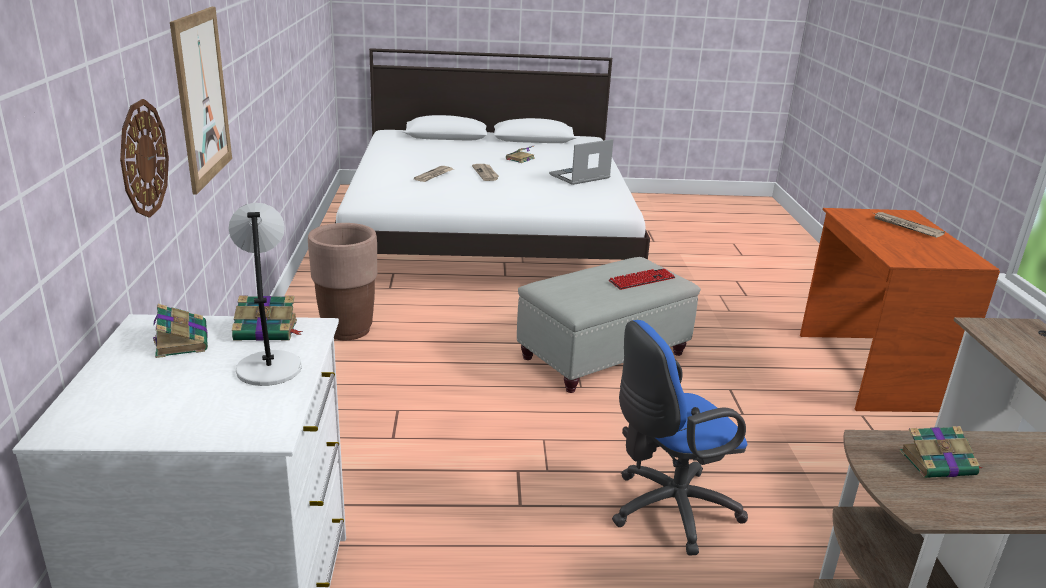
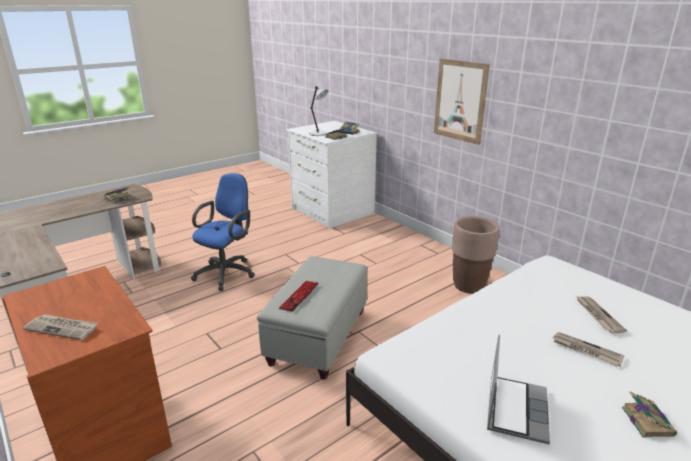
camera: 145 degrees right, 0 degrees up
(143, 158) = (404, 97): wall clock -> none

